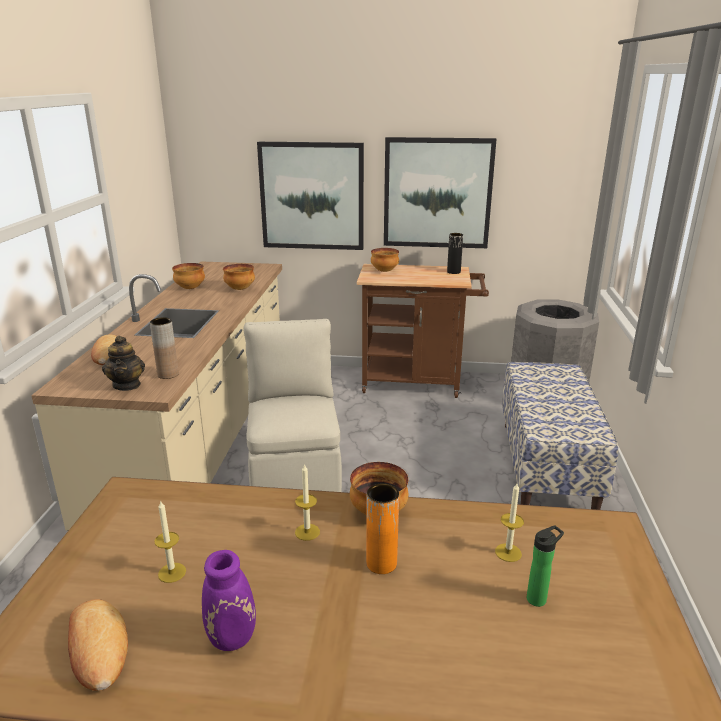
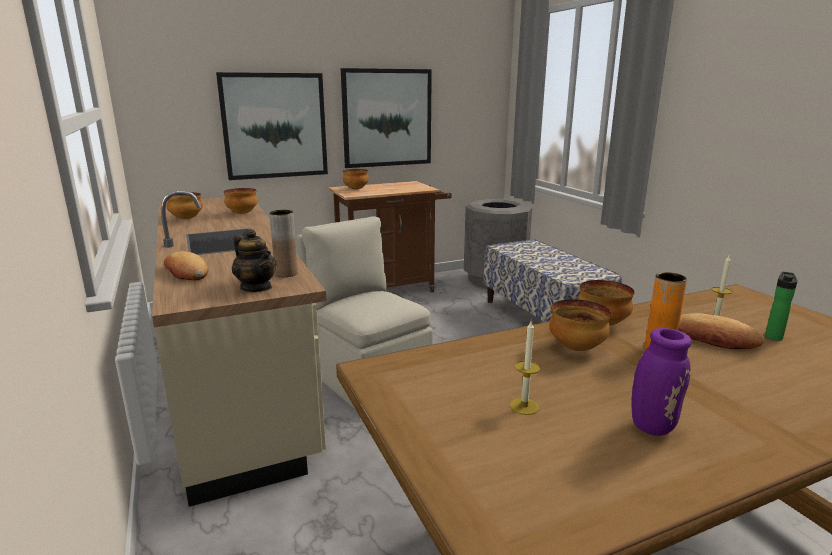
camera: 30 degrees left, 5 degrees down
(97, 649) = (564, 479): bread -> bread (711, 338)
(307, 532) = (576, 348): candle -> bowl
(453, 272) = (412, 184): black vase -> none

